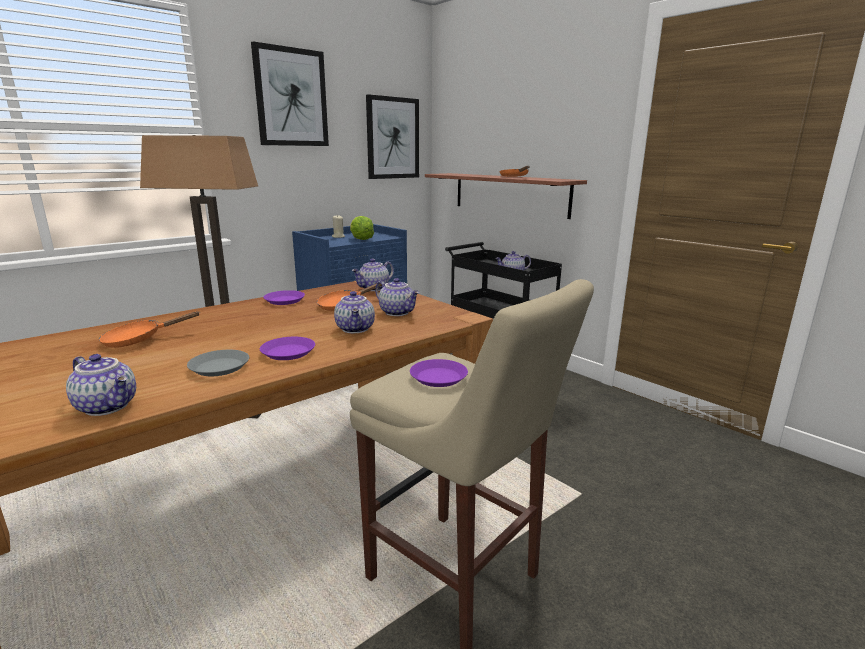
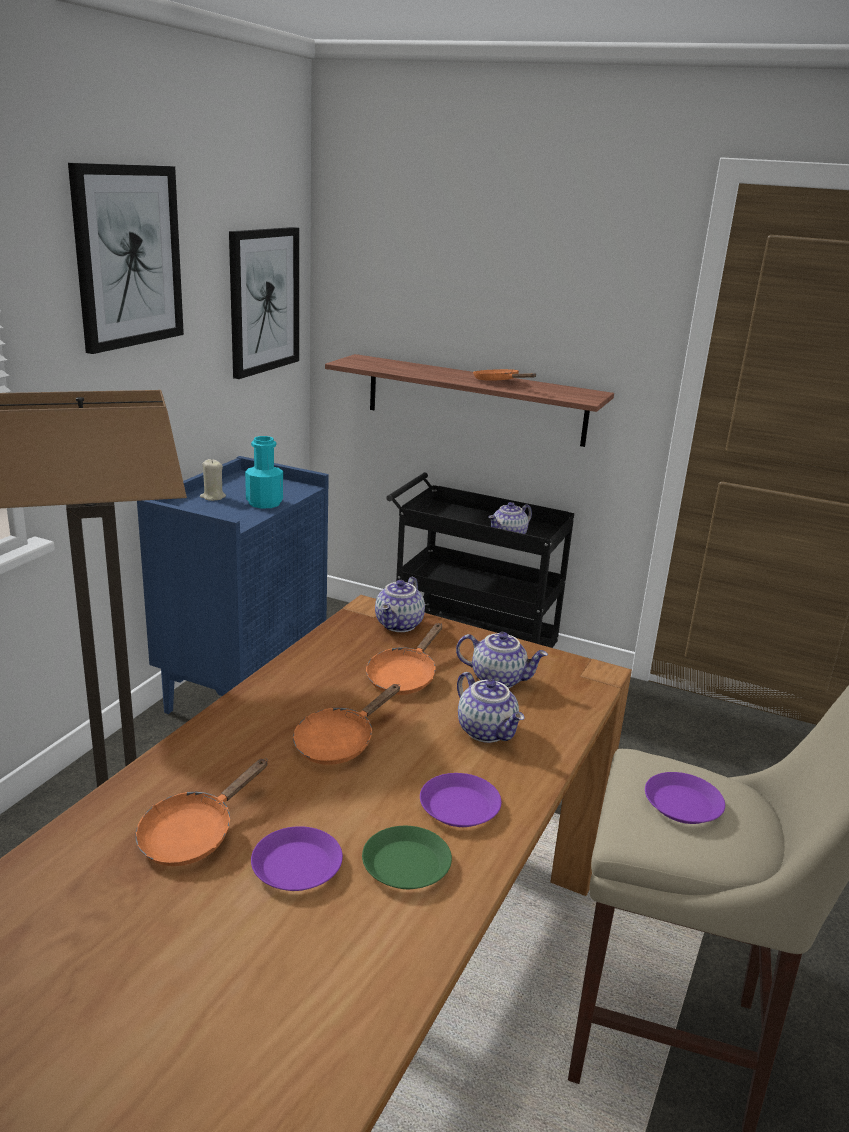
camera: 25 degrees left, 5 degrees up
(108, 406) = (361, 992): teapot -> none
(219, 367) = (406, 865): grey plate -> green plate
(266, 322) = (339, 742): none -> orange frying pan
(284, 300) = (298, 681): purple plate -> purple plate (296, 866)
(361, 239) = (264, 503): lettuce -> turquoise bottle

